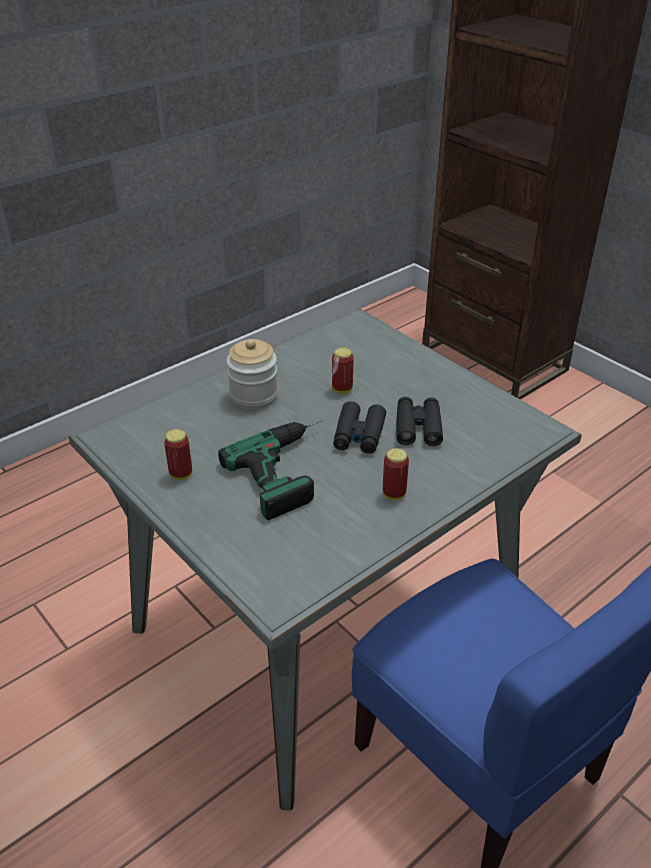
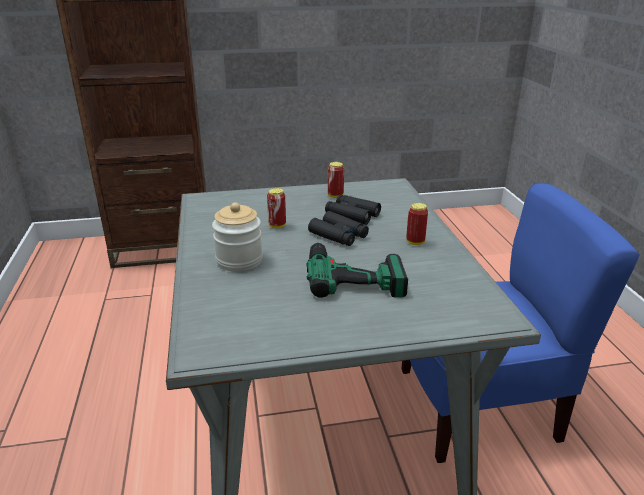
camera: 60 degrees left, 10 degrees down
(181, 474) = (307, 322): can -> can (335, 196)

